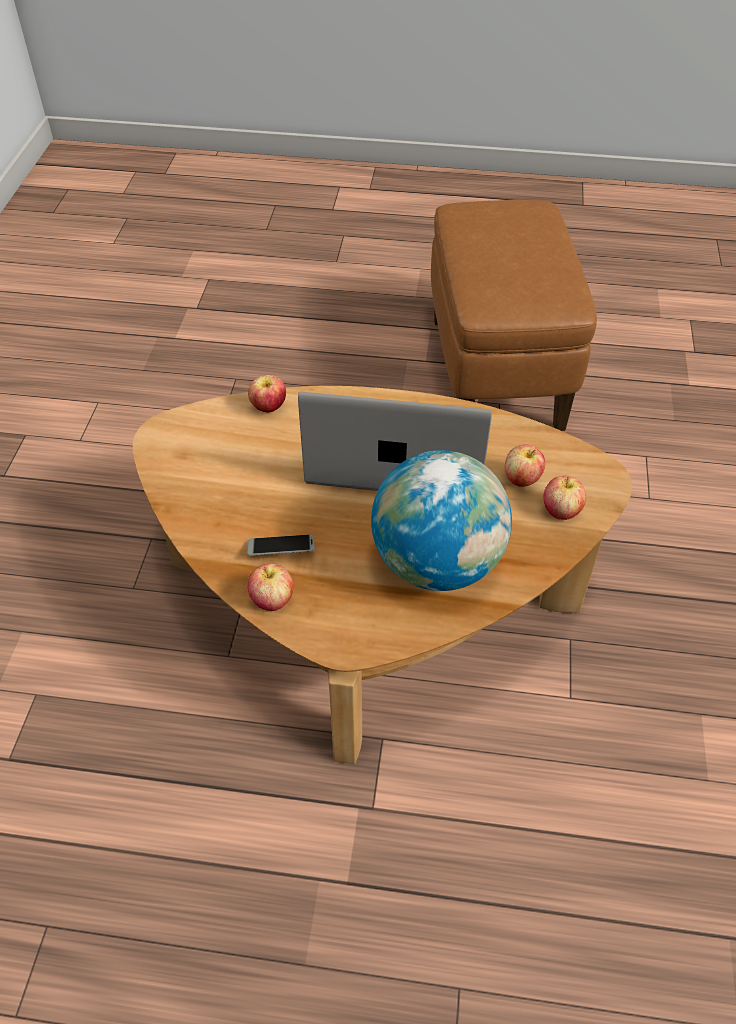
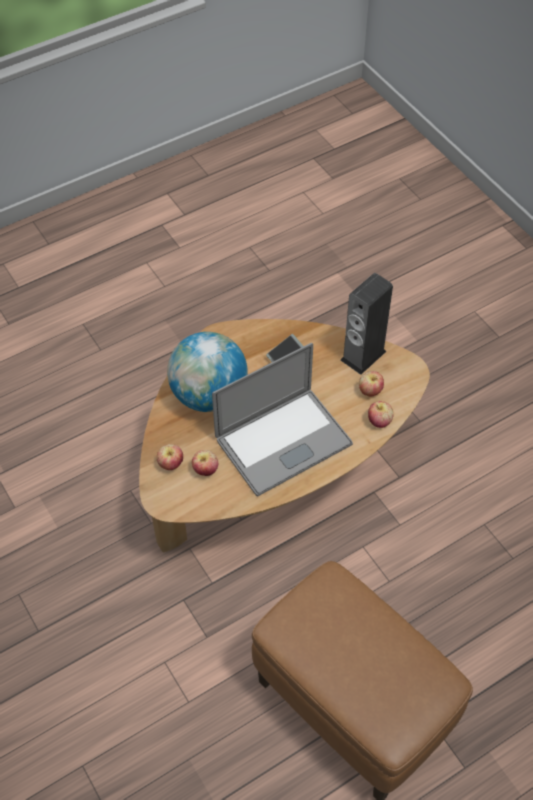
camera: 140 degrees right, 5 degrees up
(191, 484) = (363, 355): none -> speaker
(272, 600) = (265, 332): apple -> apple (370, 391)

